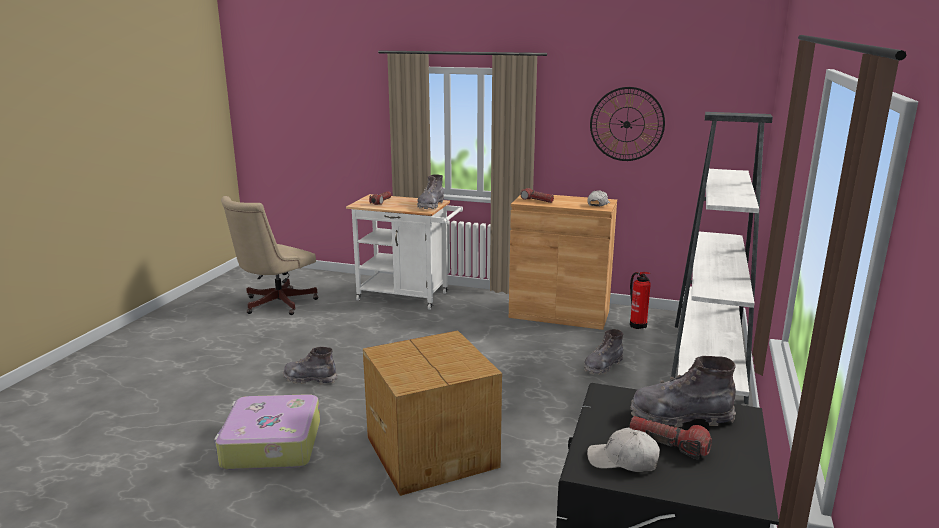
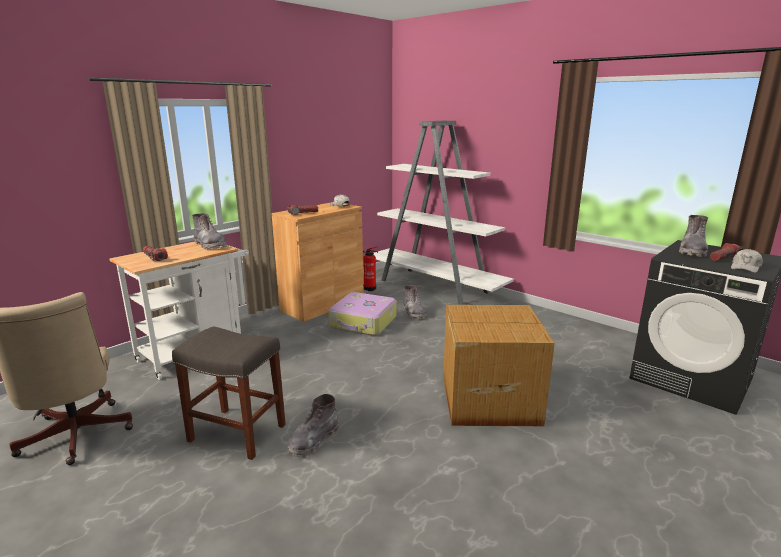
camera: 65 degrees left, 0 degrees up
(270, 445) = (432, 487): suitcase -> suitcase (363, 322)
(305, 348) = (236, 433): none -> grey stool
(626, 124) = (322, 143): wall clock -> none

